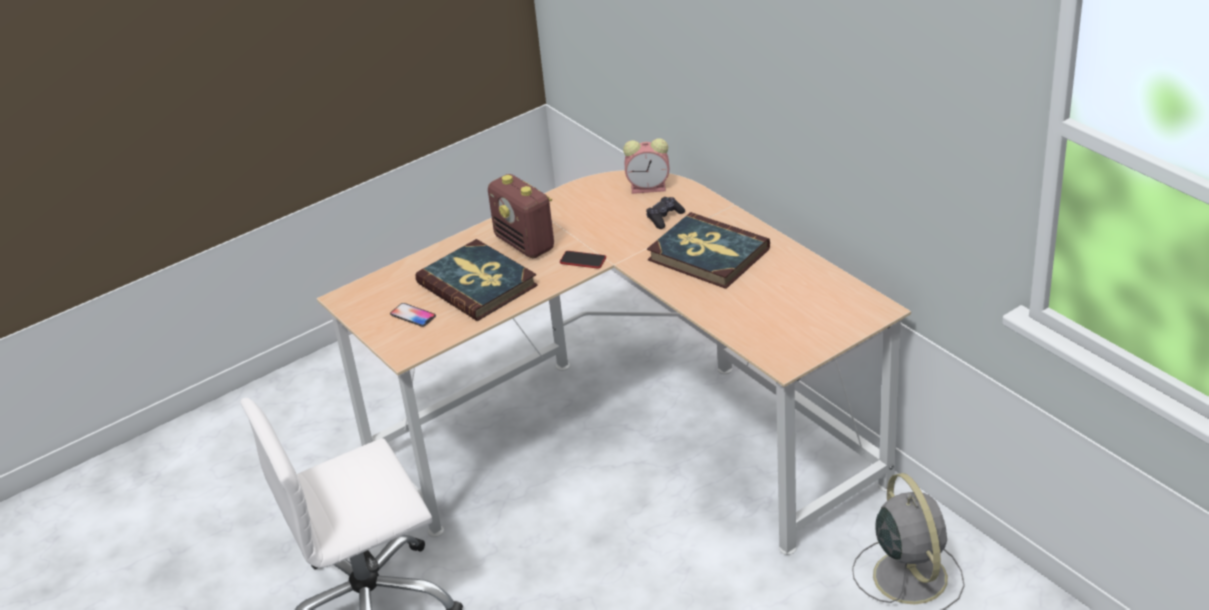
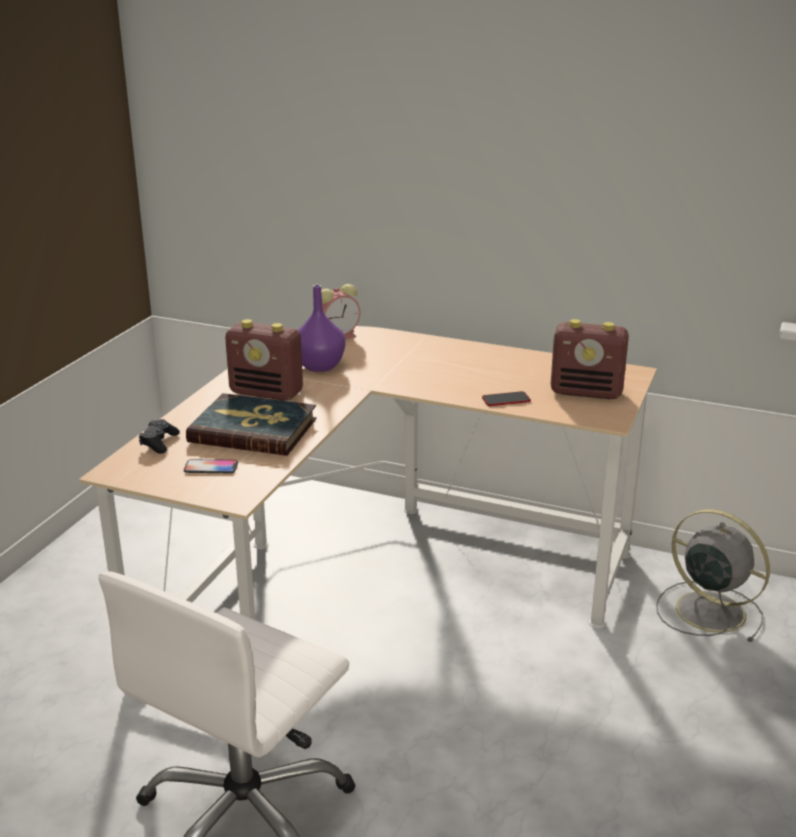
camera: 35 degrees left, 10 degrees down
(583, 260) = (339, 393): phone -> phone (506, 400)
(597, 223) = (320, 367): none -> purple vase
(664, 218) = (378, 352): black game controller -> black game controller (159, 443)
(708, 255) = (448, 367): book -> none
(803, 323) = (587, 392): none -> radio

